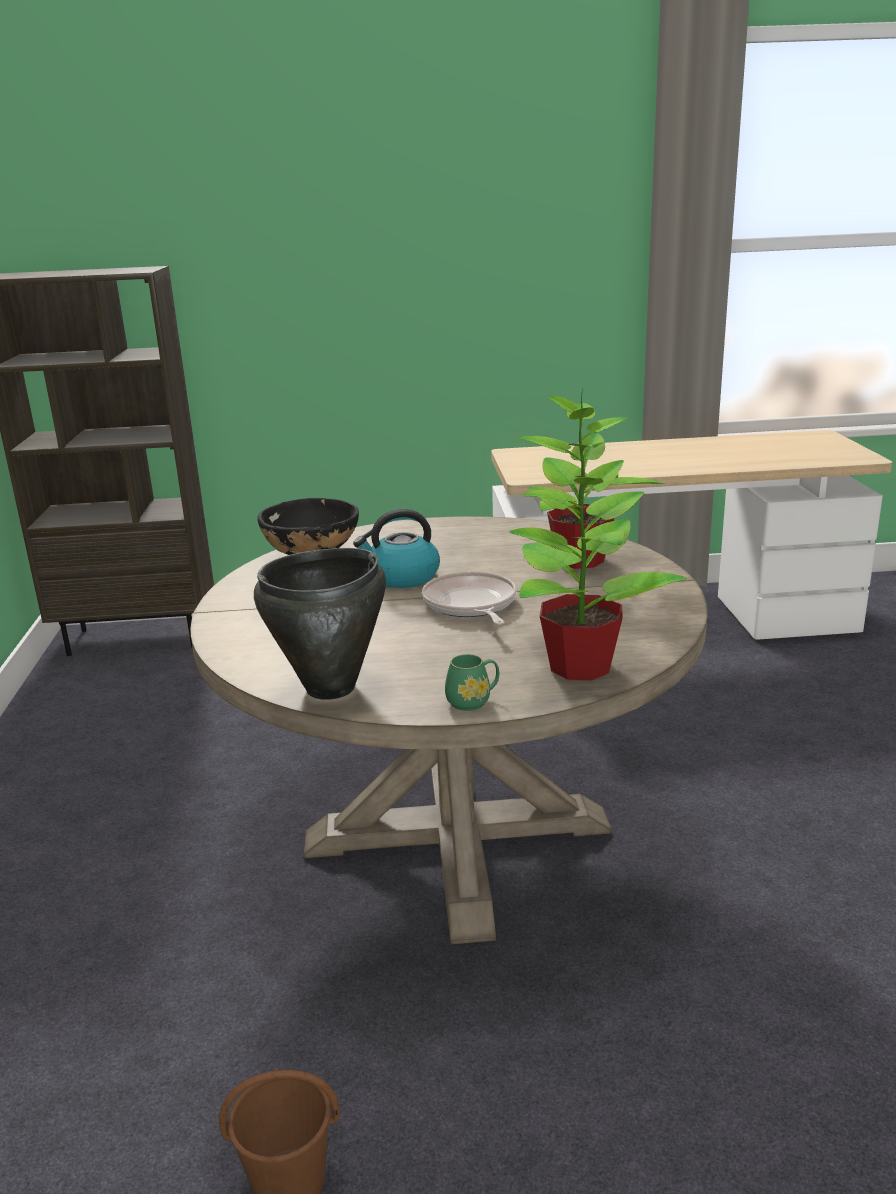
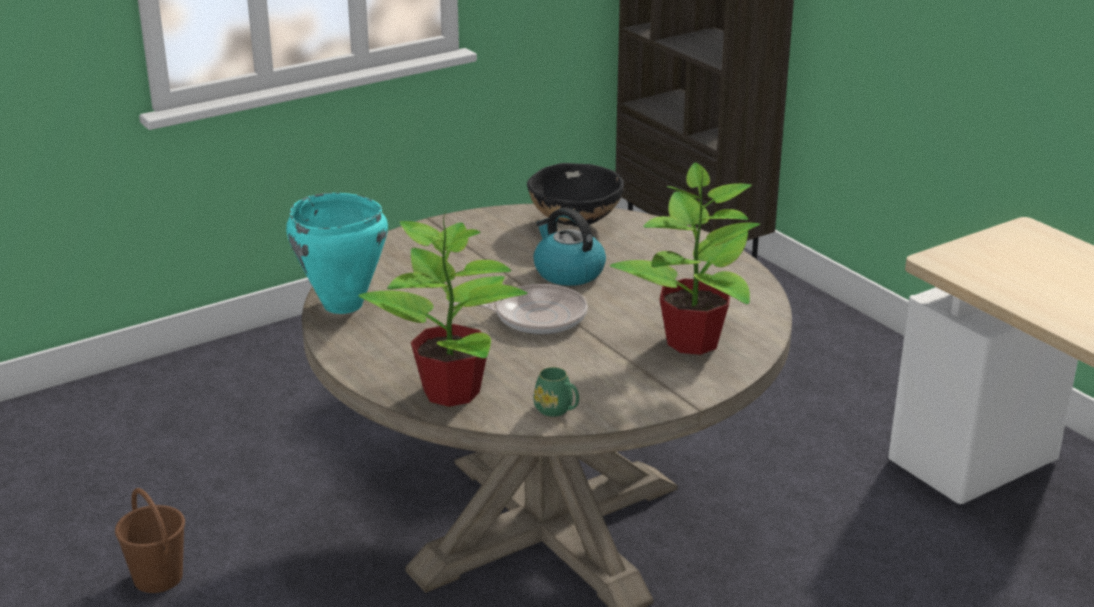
camera: 60 degrees right, 5 degrees up
(331, 688) = (343, 305): black cooking pot -> turquoise cooking pot
(470, 605) = (535, 317): frying pan -> frying pan turned 45 degrees clockwise
(473, 701) = (360, 362): green mug -> green mug (557, 410)

